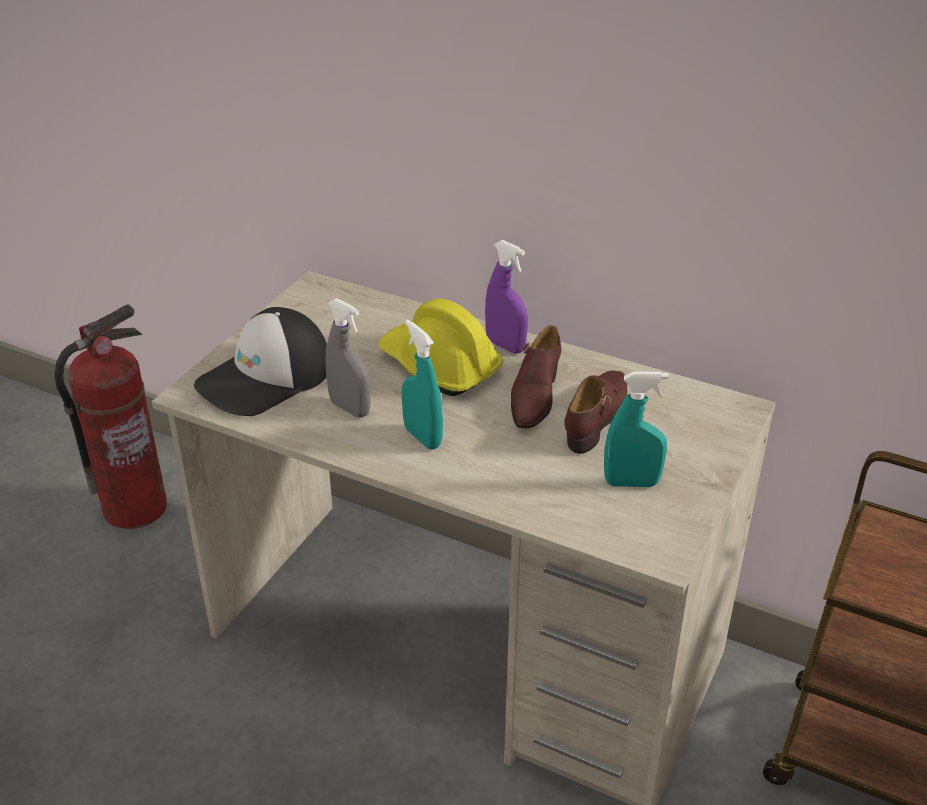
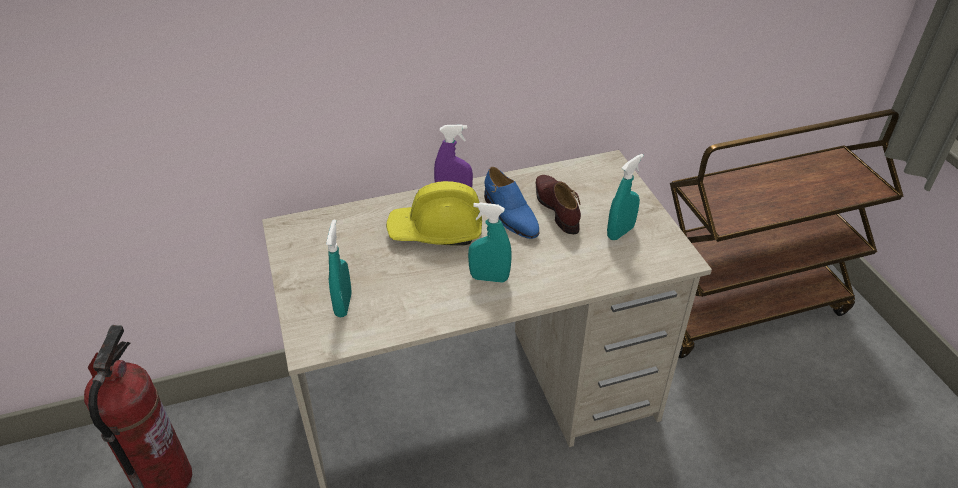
camera: 45 degrees left, 5 degrees up
(265, 378) = (343, 305): cap -> turquoise spray bottle
(350, 408) = (424, 289): grey spray bottle -> none
(534, 395) = (510, 216): brown shoe -> blue shoe

